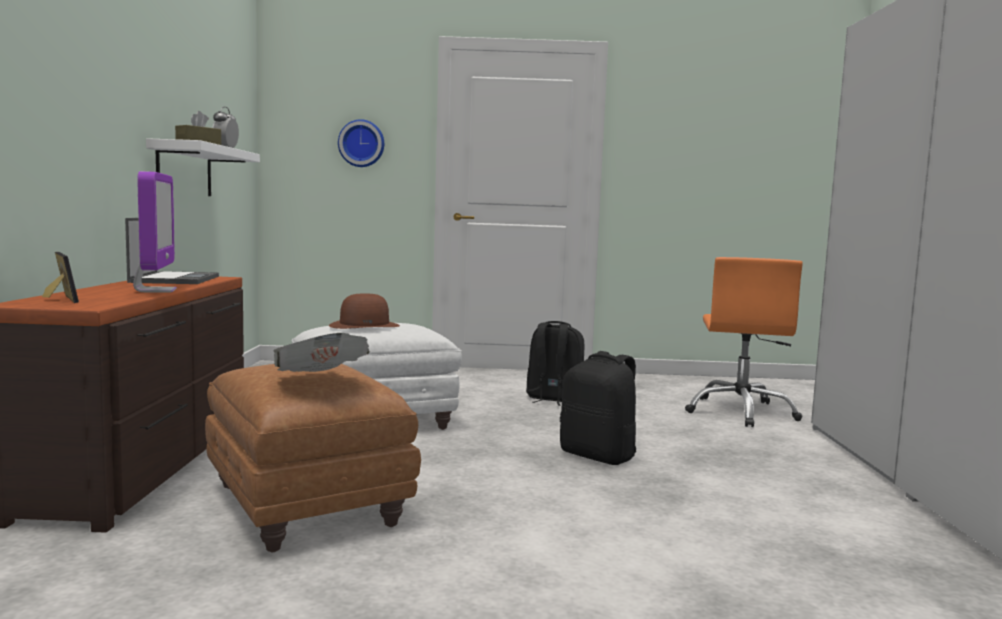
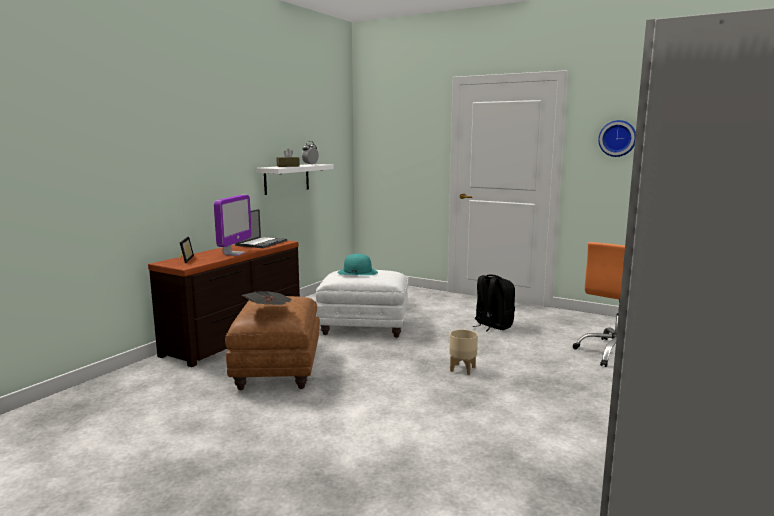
camera: 30 degrees right, 5 degrees up
(362, 143) = (407, 149): wall clock -> wall clock (617, 138)
(364, 325) = (357, 272): brown hat -> turquoise hat
(599, 456) = (463, 369): black backpack -> beige planter

